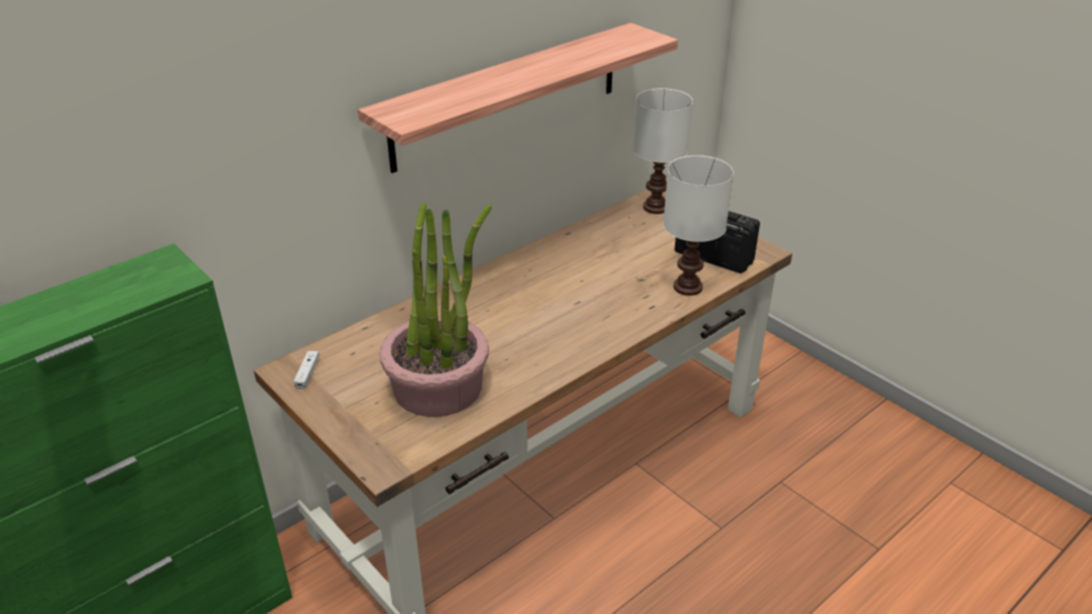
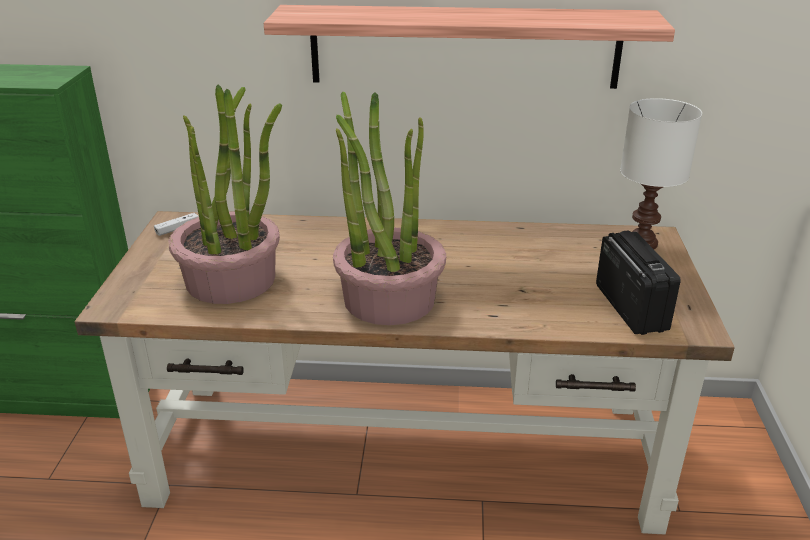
camera: 45 degrees right, 5 degrees down
(572, 333) = (388, 298): none -> potted plant
(689, 287) = (558, 318): white table lamp -> none

